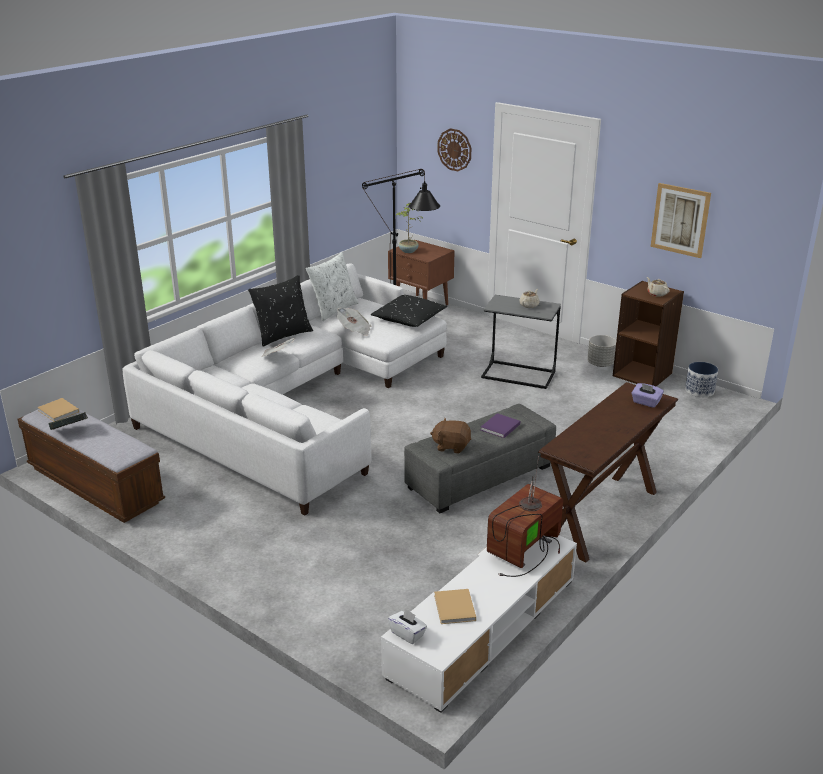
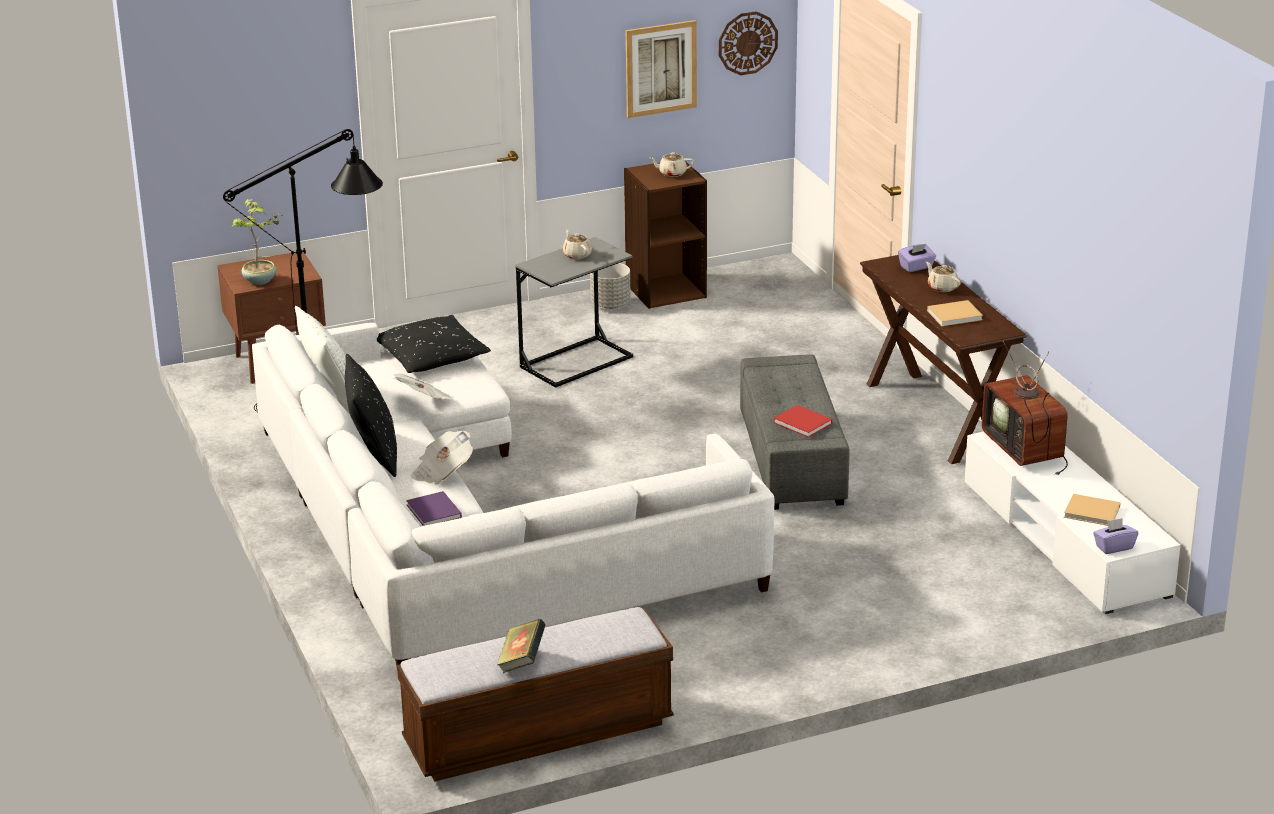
camera: 60 degrees left, 0 degrees up
(59, 411) = (450, 662): beige book -> beige book (956, 315)
(407, 634) = (1114, 547): white tissue box -> purple tissue box
(451, 446) = (804, 423): brown plush toy -> red book
(454, 149) = (282, 90): wall clock -> wall clock (747, 43)
(499, 427) = (789, 385): purple book -> purple book (434, 512)
(626, 419) = (942, 287): none -> beige teapot
(699, 391) = (740, 275): planter -> none

